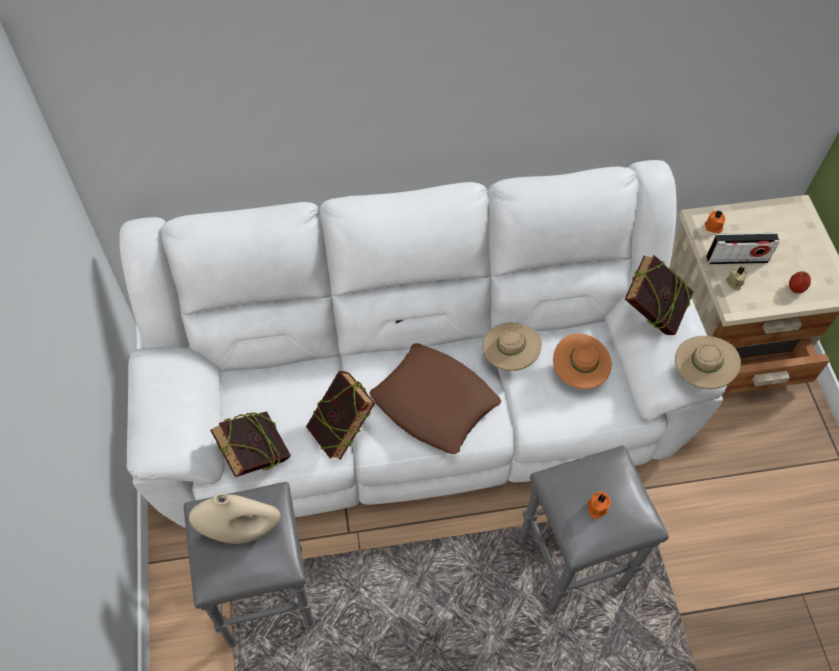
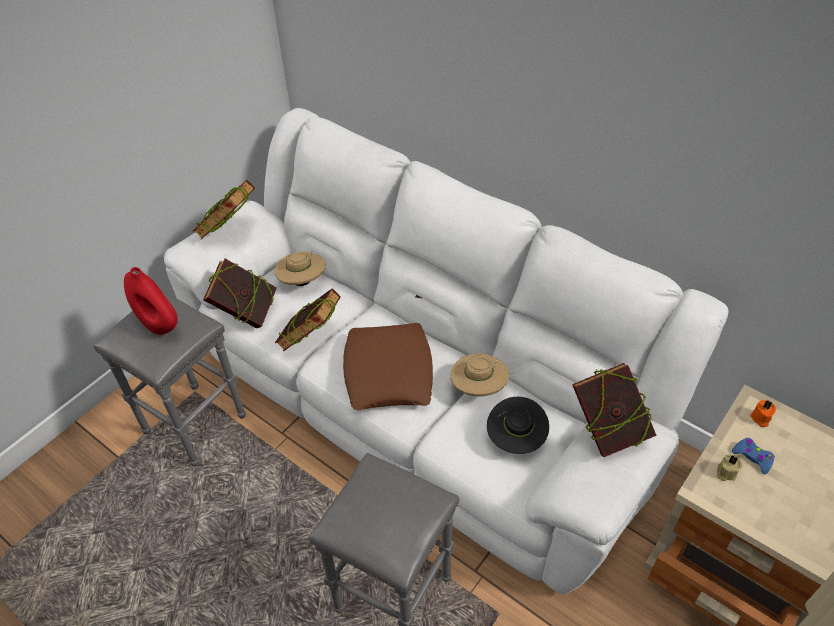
camera: 50 degrees right, 10 degrees down
(171, 396) = (230, 232): none -> book
(241, 531) = (159, 324): beige vase -> red vase
(578, 373) = (515, 438): orange hat -> black hat
(596, 508) = (372, 511): orange candle -> none
(700, 373) = (592, 504): beige hat -> beige hat (302, 281)
(736, 259) = (752, 457): radio -> blue game controller
(796, 288) = (787, 525): apple -> none

